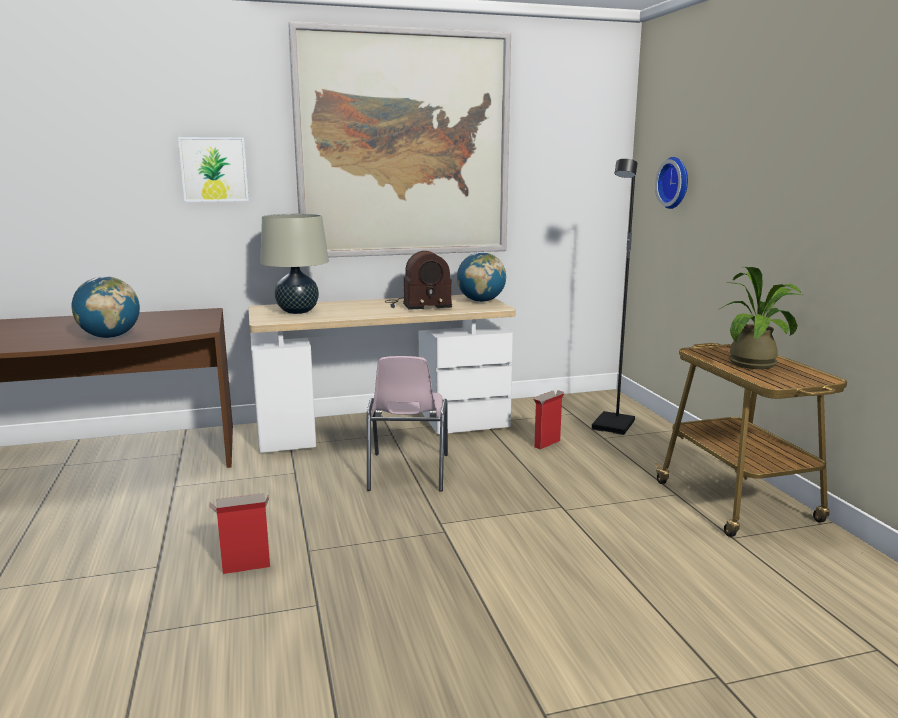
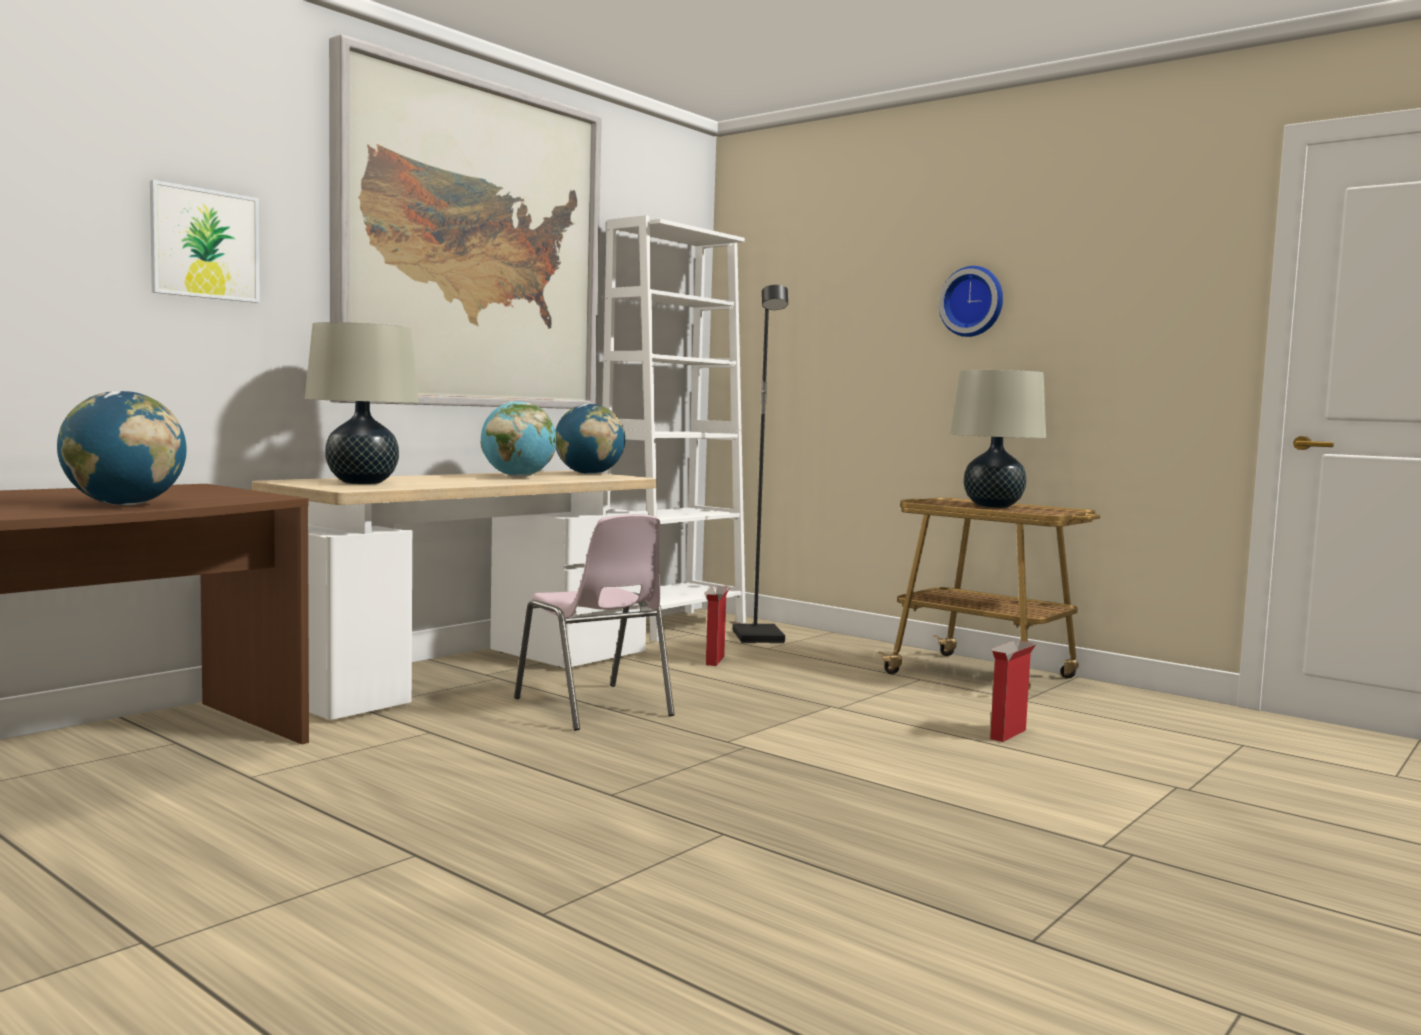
camera: 35 degrees left, 10 degrees down
(245, 567) = (556, 826): cardboard box -> cardboard box (1007, 734)
(417, 305) = (518, 477): radio -> globe
(569, 404) = (673, 625): none -> white bookcase
(675, 183) = (796, 326): wall clock -> wall clock (973, 302)
(757, 363) = (993, 506): potted plant -> beige table lamp

